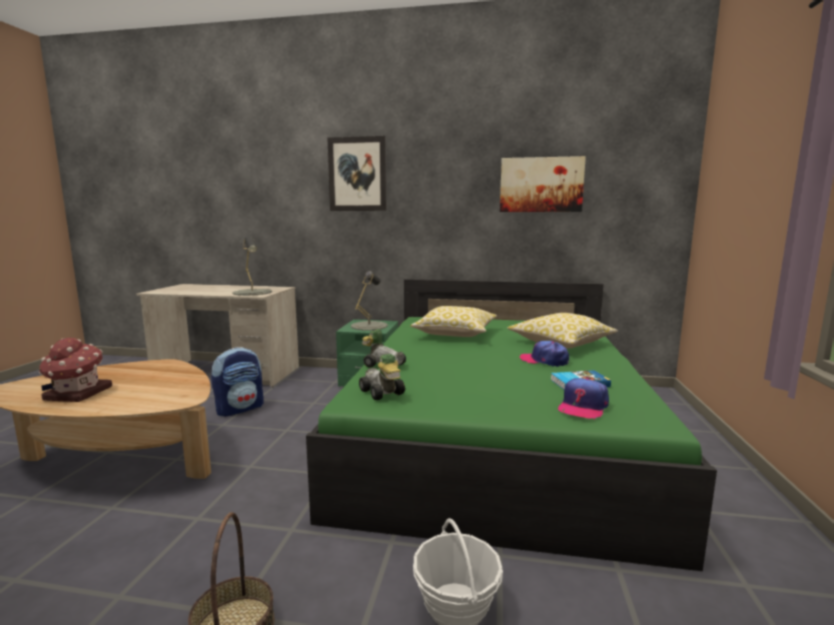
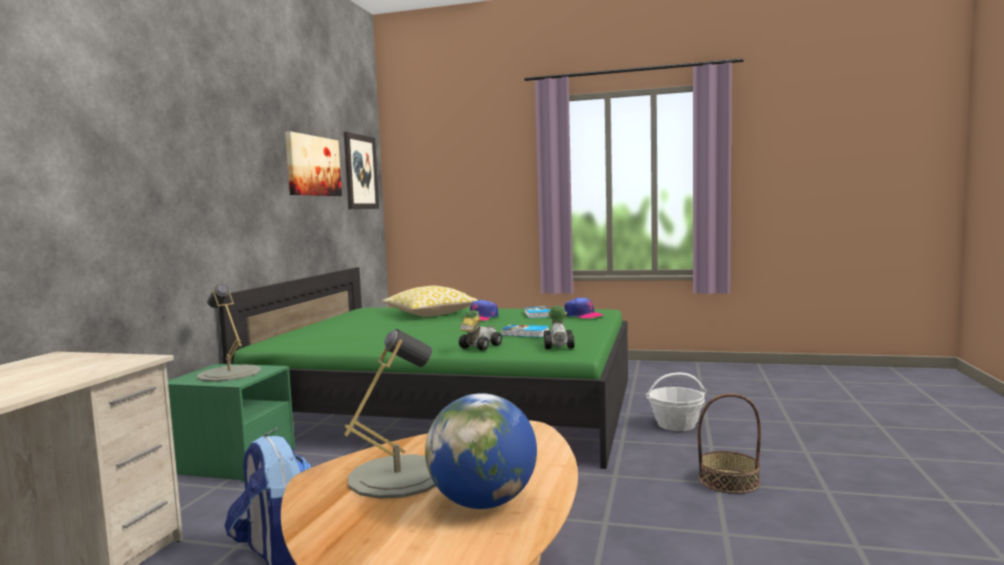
camera: 85 degrees left, 5 degrees down
(77, 394) = (483, 502): toy house -> globe
(252, 292) = (87, 365): grey table lamp -> grey table lamp (397, 476)
(357, 174) = (143, 127): picture -> picture (360, 172)
(382, 394) = (559, 345): toy car -> toy car turned 60 degrees counterclockwise
(445, 379) = (525, 334): none -> book
(455, 333) = (373, 331): pillow -> none

